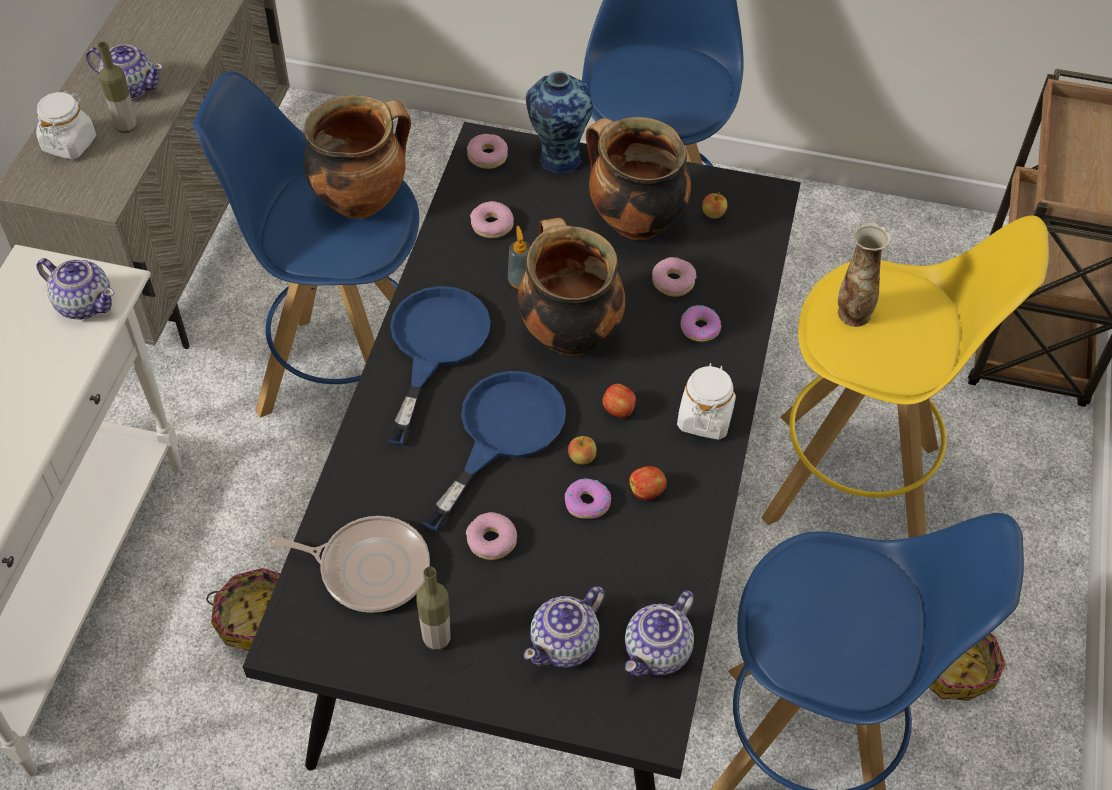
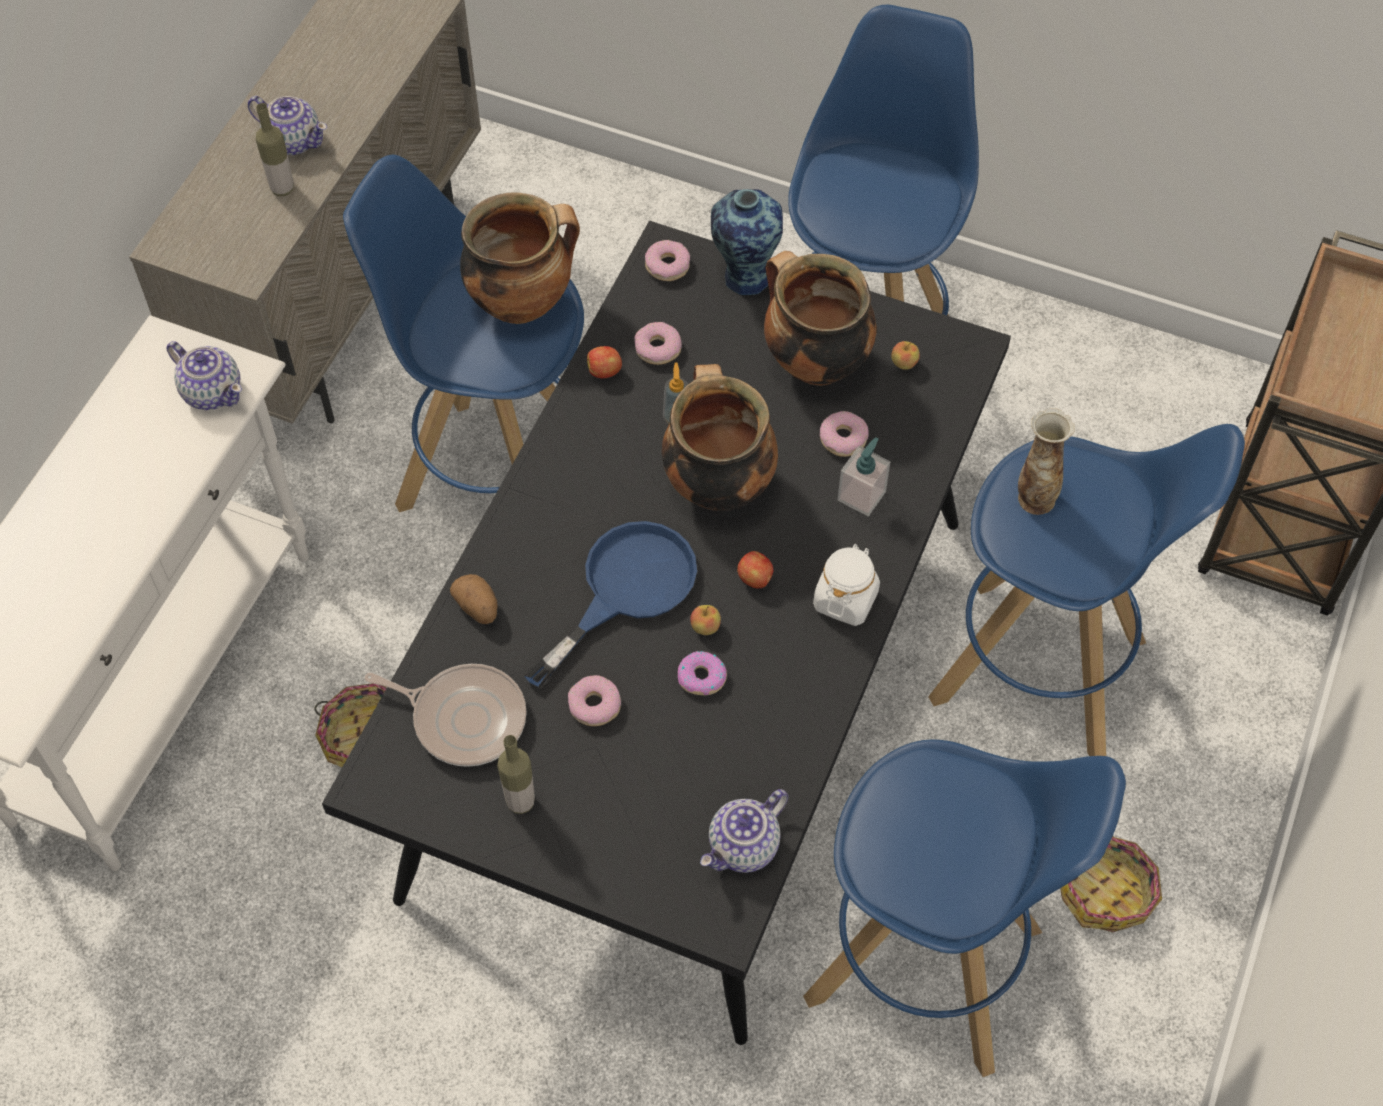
camera: 10 degrees right, 5 degrees up
(69, 143) = (219, 202): white jar -> none
(365, 467) = (477, 608): none -> potato
(434, 346) = (571, 482): blue frying pan -> none
(565, 644) = (650, 825): teapot -> none
(647, 491) = (767, 673): apple -> apple (605, 371)
(700, 328) = (861, 495): donut -> soap dispenser
(854, 483) = (1041, 671): yellow stool -> blue stool

